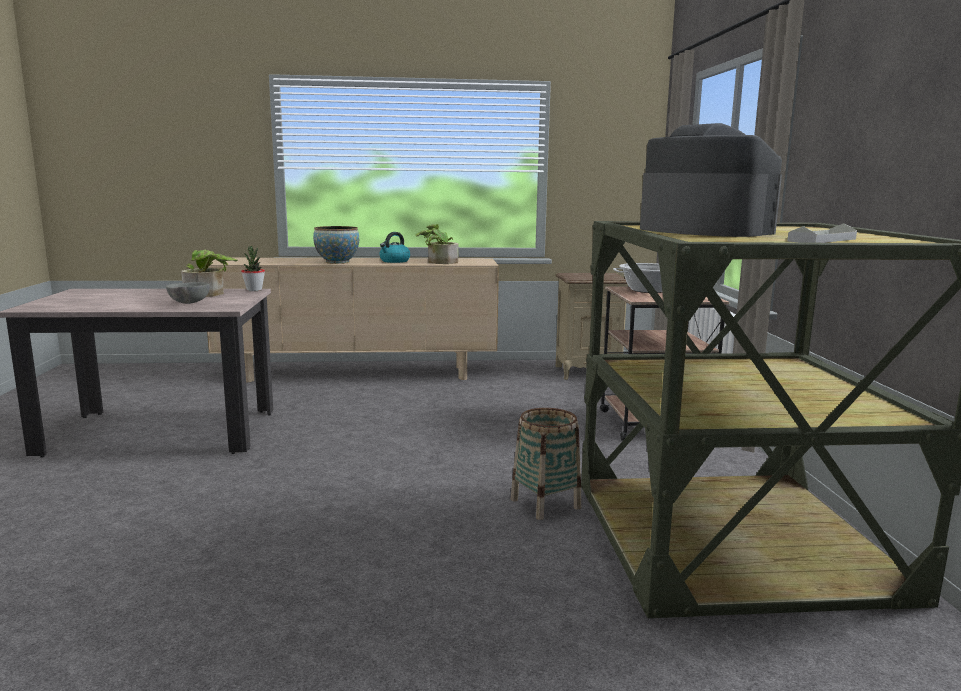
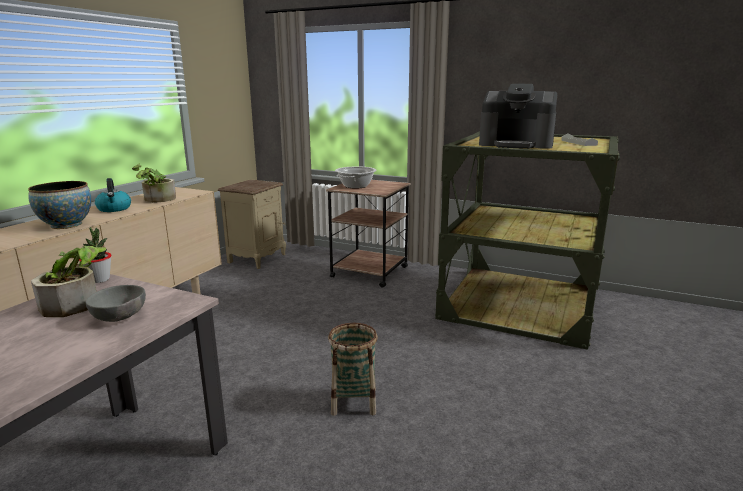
camera: 60 degrees left, 5 degrees up
(545, 503) = (450, 336): basket -> basket (353, 401)
(703, 231) = (516, 144): coffee machine -> coffee machine turned 150 degrees counterclockwise

